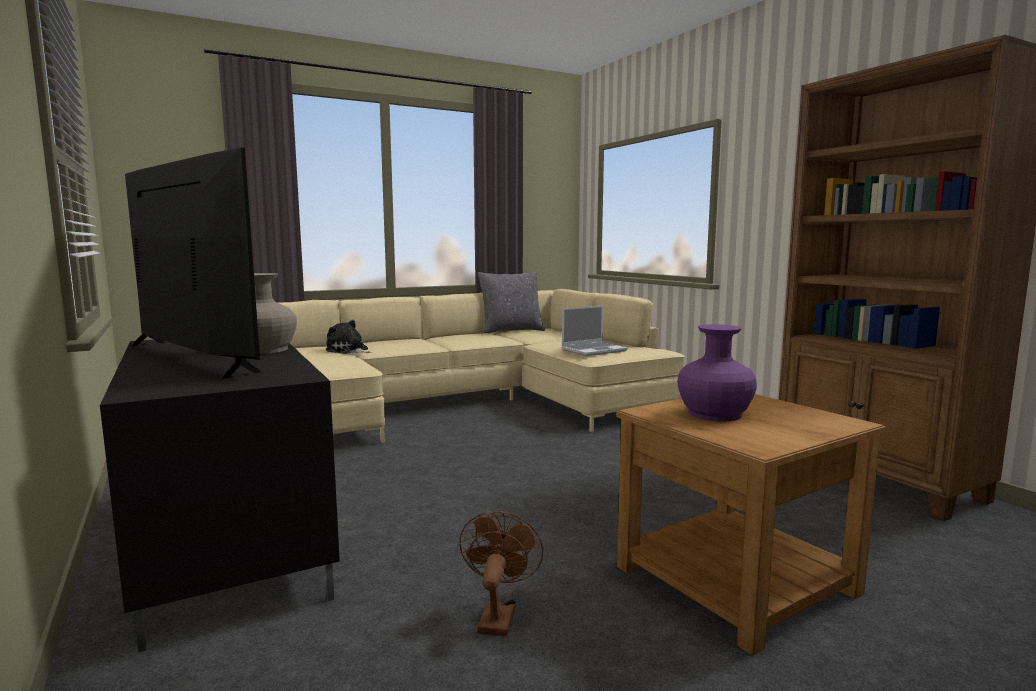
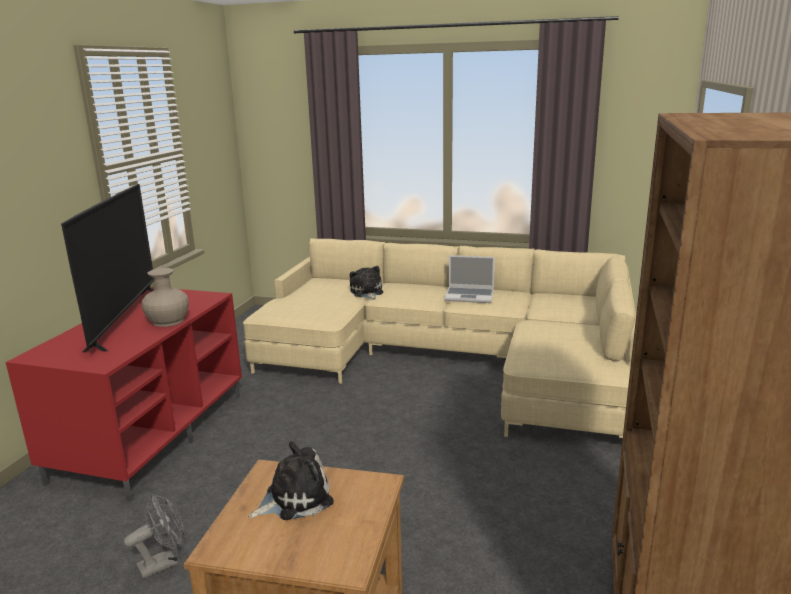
camera: 45 degrees right, 10 degrees up
(226, 544) = (152, 435): black tv stand -> red tv stand
(498, 615) = (163, 563): brown fan -> grey fan
(511, 330) = (548, 293): grey pillow -> none
(594, 350) = (546, 352): laptop -> laptop (470, 296)
(714, 414) = (294, 498): purple vase -> plush toy

